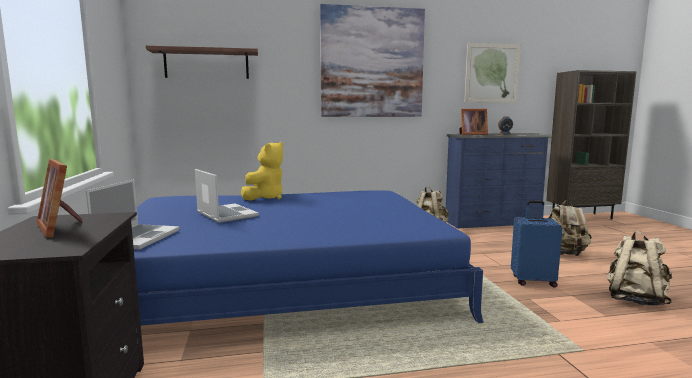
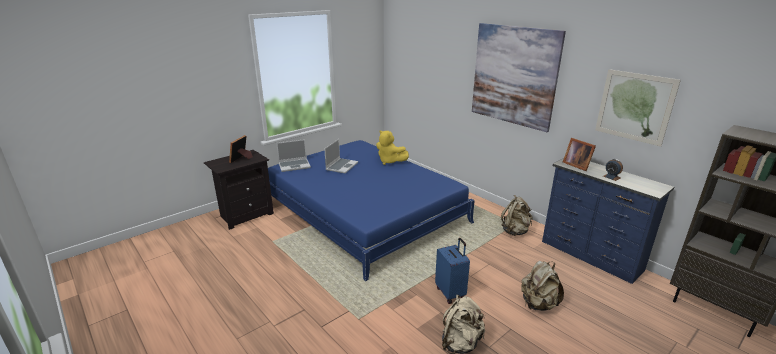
camera: 60 degrees right, 15 degrees up
(206, 64) = (415, 61): shelf -> none
(265, 198) = (390, 161): yellow plush toy -> yellow plush toy turned 45 degrees clockwise

